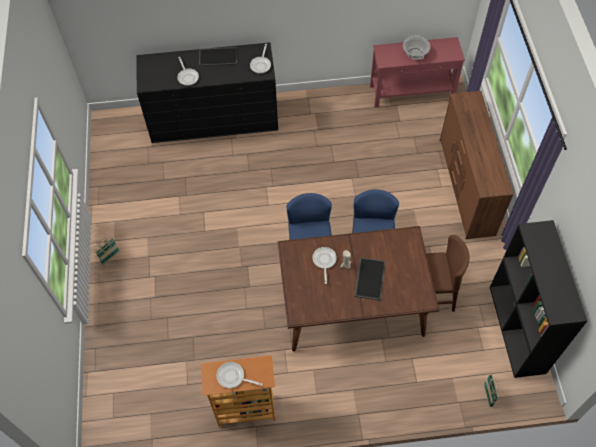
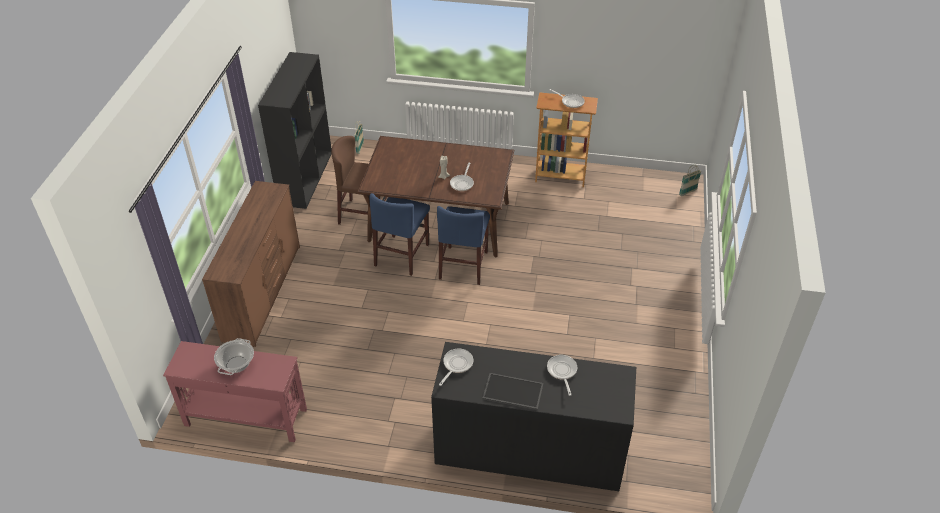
camera: 165 degrees left, 15 degrees down
(110, 257) = (679, 312): basket -> basket (688, 192)
(369, 278) = (427, 164): tray -> none

